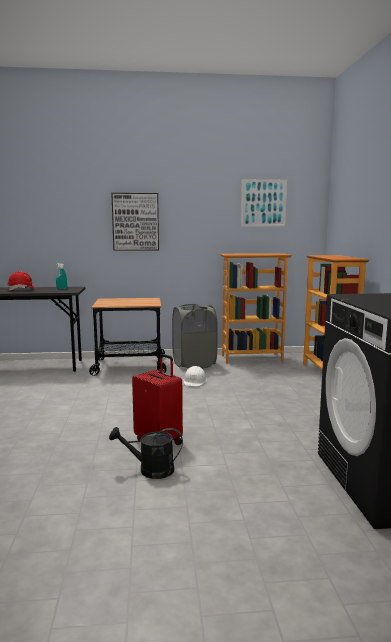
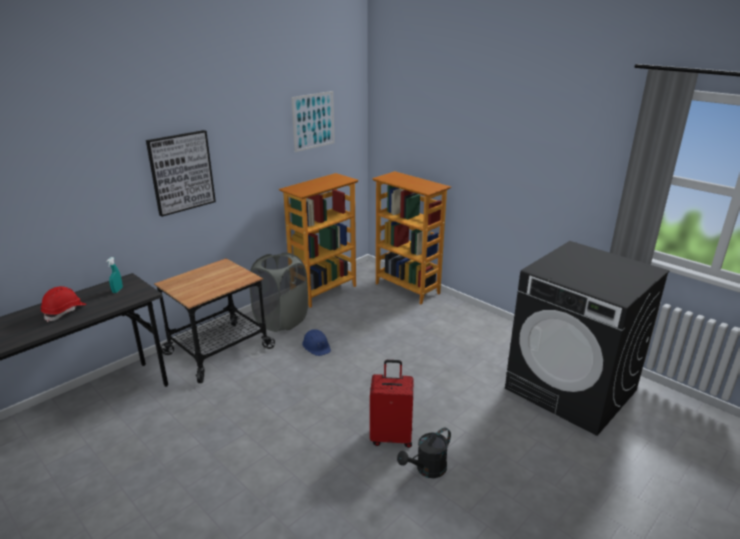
camera: 40 degrees left, 15 degrees up
(194, 381) = (316, 346): white hard hat -> blue hard hat

